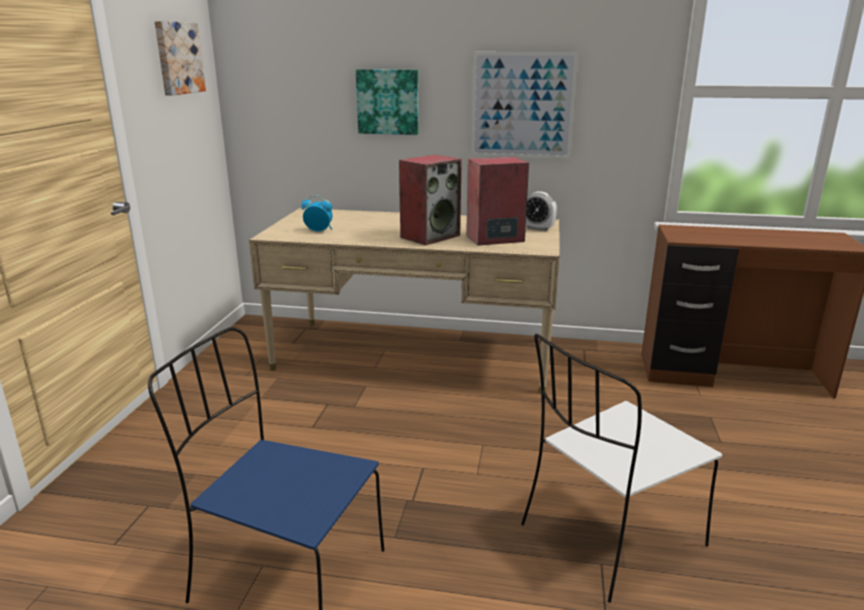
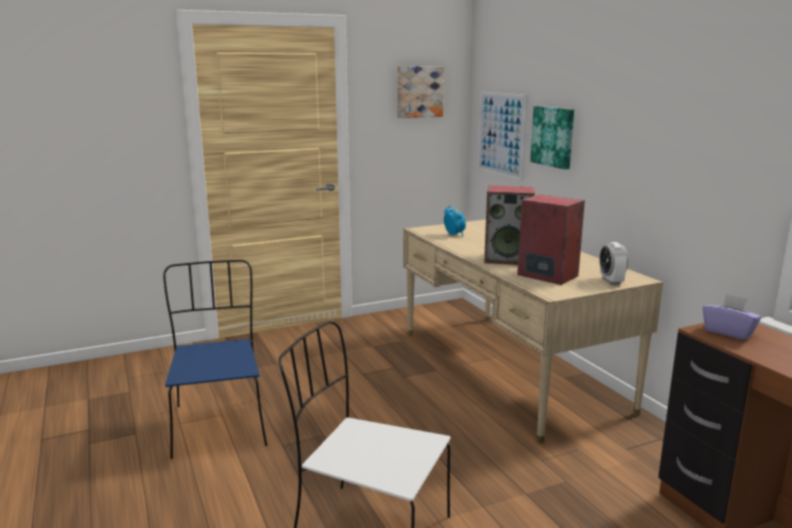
camera: 55 degrees right, 5 degrees down
(522, 105) = (646, 152): picture -> picture (501, 134)
(688, 235) = (729, 332): none -> purple tissue box

